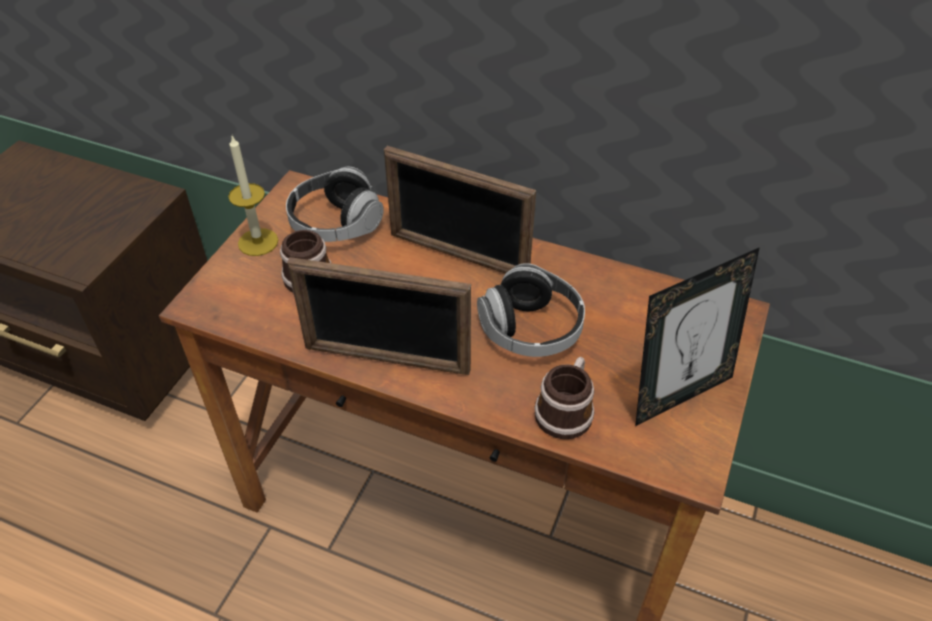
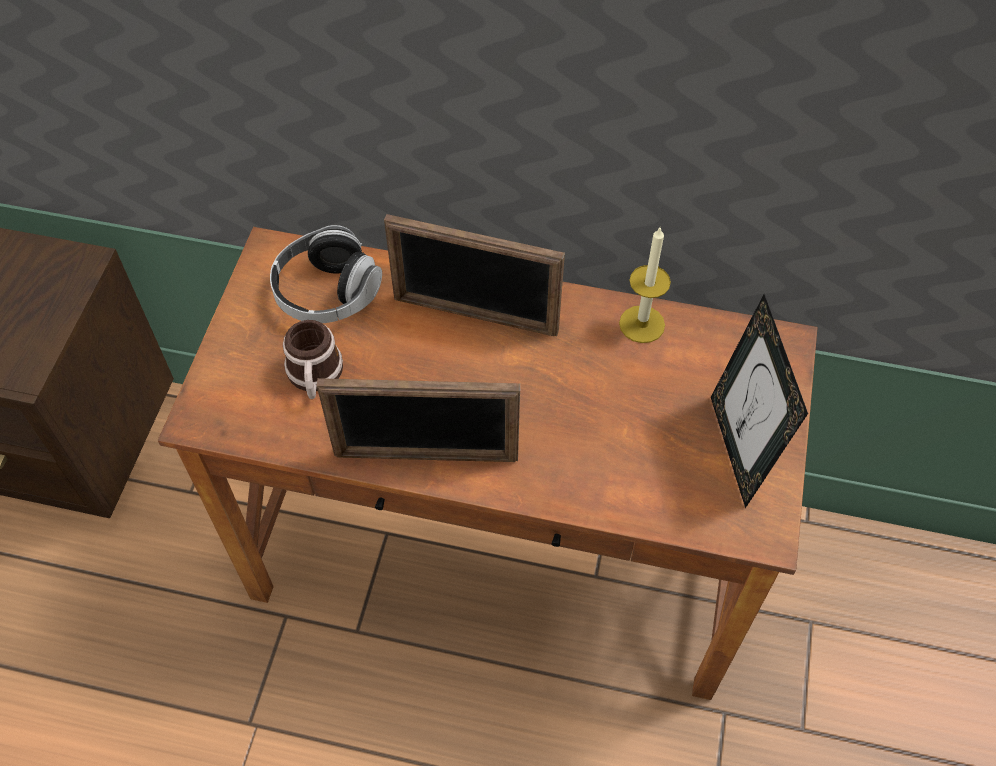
camera: 10 degrees left, 10 degrees up
(258, 242) = (244, 330): candle -> candle (642, 324)
(531, 330) = (572, 397): headphones -> none
(566, 410) = (626, 485): mug -> none
(678, 394) = (737, 449): picture frame -> picture frame turned 120 degrees clockwise

